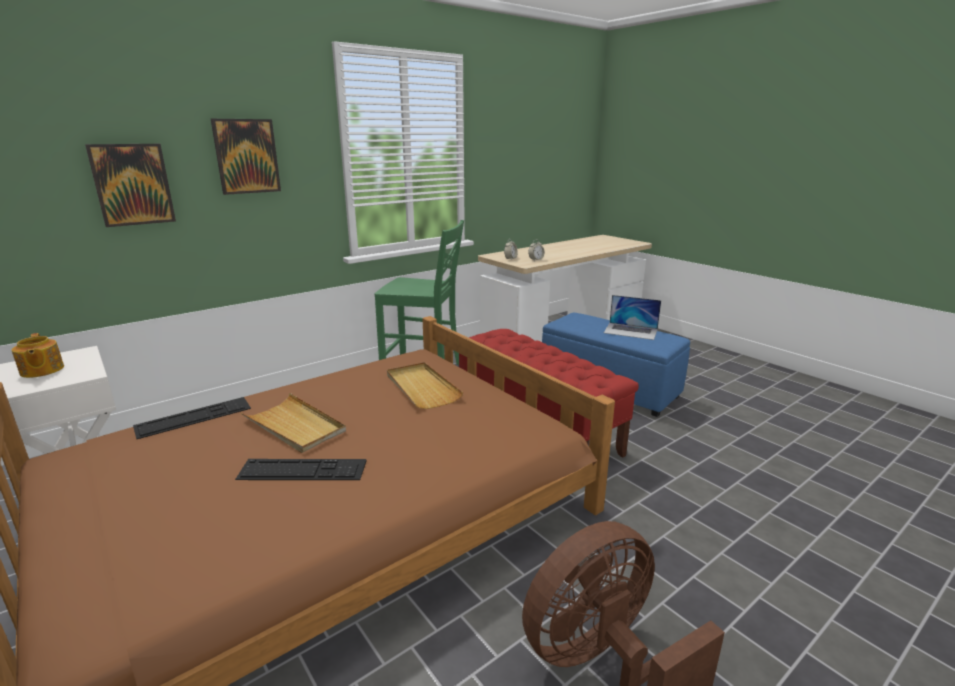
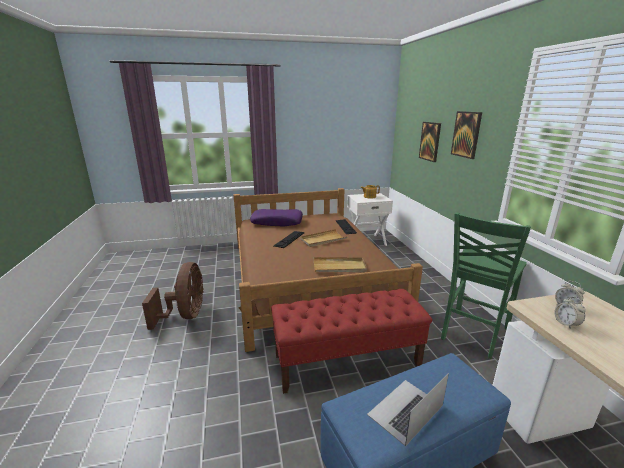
camera: 115 degrees right, 0 degrees up
(136, 543) = (277, 222): none -> purple pillow

